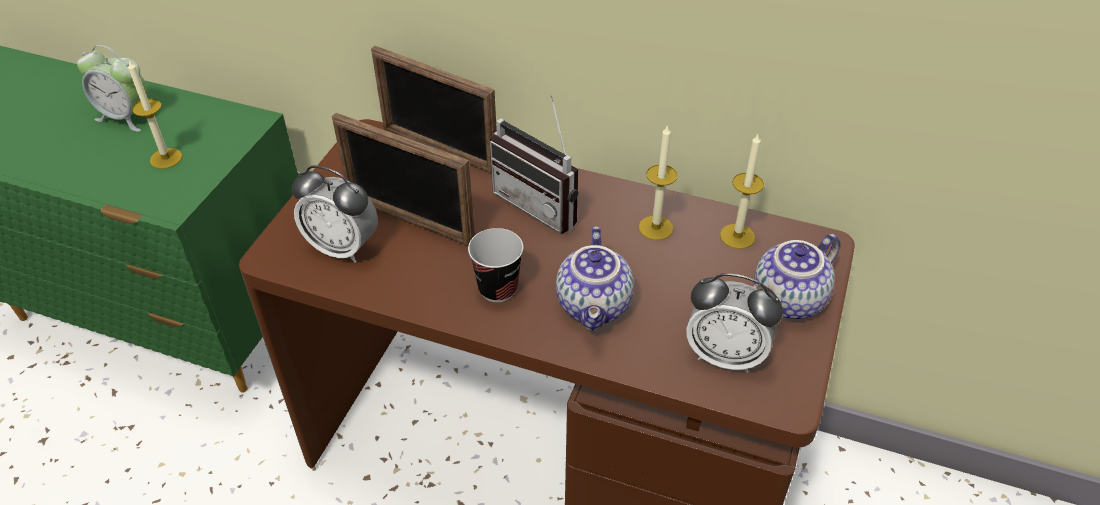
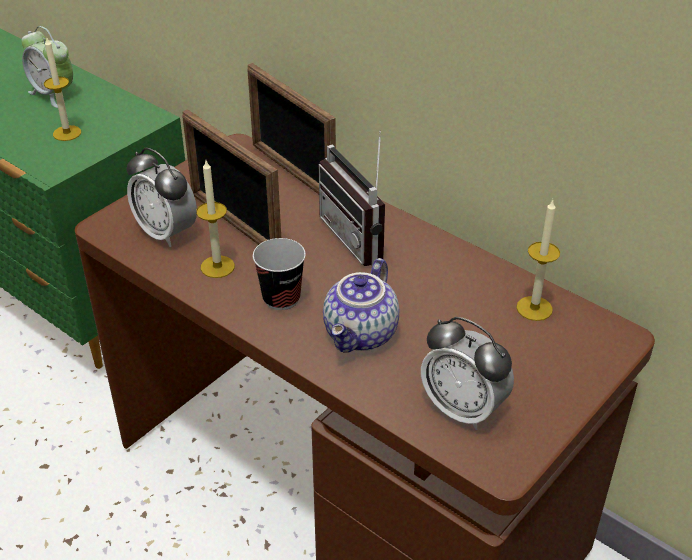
camera: 20 degrees right, 5 degrees down
(655, 228) = (457, 282): candle -> candle (217, 267)
(789, 302) = (554, 379): teapot -> none

